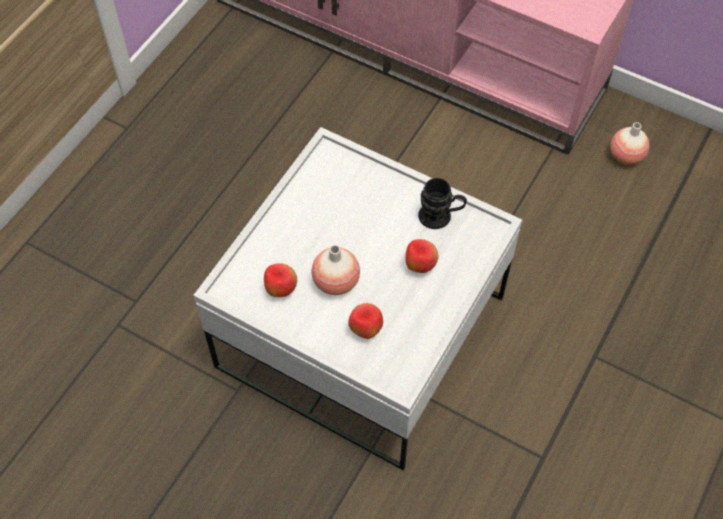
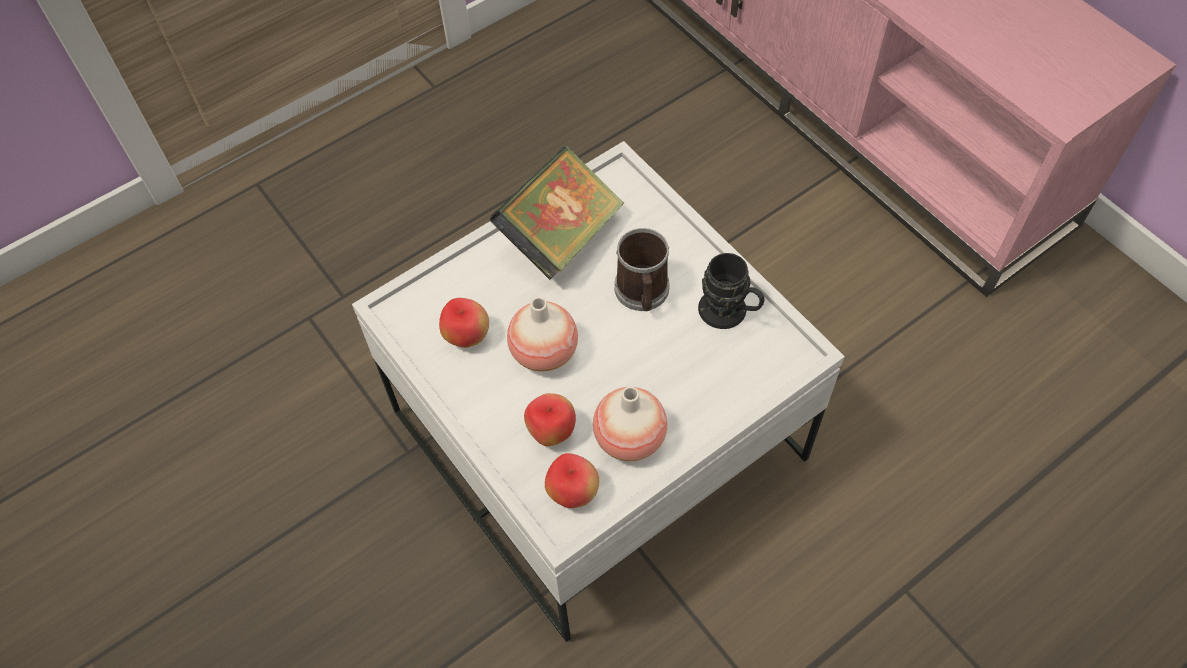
camera: 25 degrees right, 0 degrees up
(309, 203) = (560, 236): none -> book
(380, 223) = (642, 293): none -> mug
(420, 265) = (669, 370): apple -> apple (572, 492)
(626, 155) = (1071, 325): vase -> vase (629, 438)

